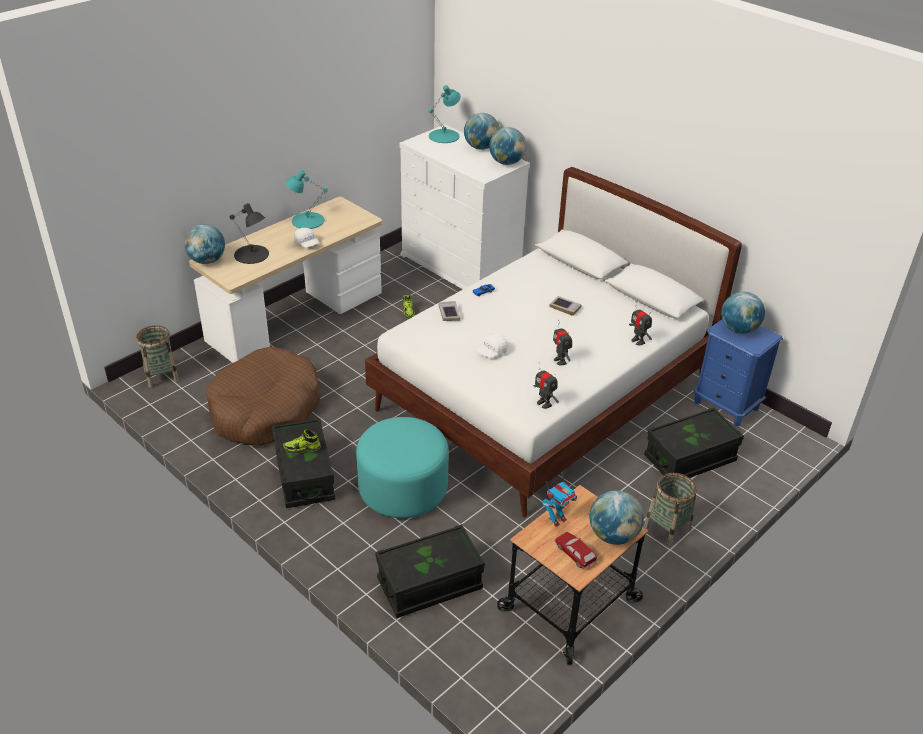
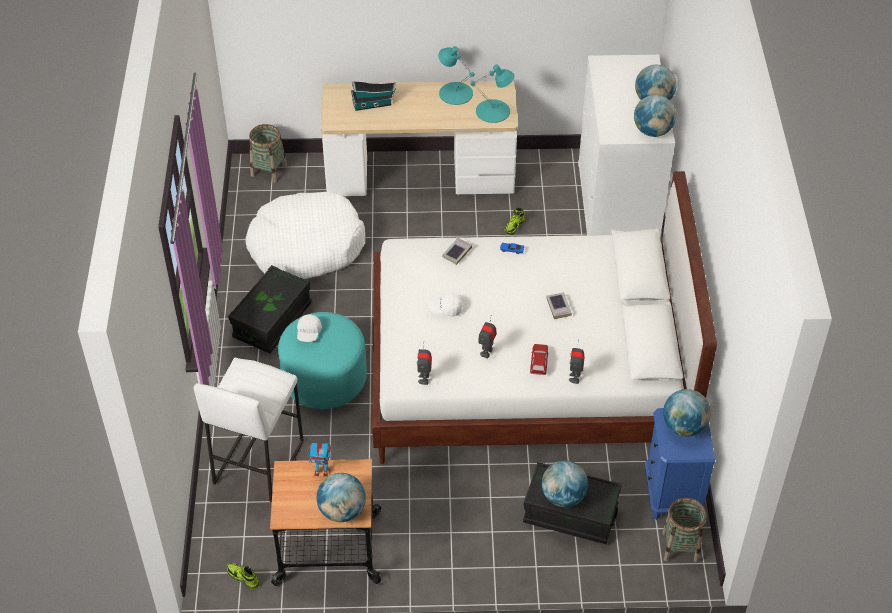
camera: 45 degrees right, 10 degrees up
(207, 261) = (336, 91): globe -> globe (563, 496)
(251, 254) = (374, 104): black table lamp -> toy house
(265, 409) = (306, 247): brown dog bed -> white dog bed
(302, 448) = (270, 298): shoe -> shoe (243, 578)
(307, 243) = (427, 117): white cap -> white cap (309, 333)
(429, 584) = (257, 462): black storage box -> white stool
(444, 136) = (638, 69): turquoise table lamp -> turquoise table lamp (493, 111)
(575, 553) = (300, 503): toy car -> toy car (539, 362)
(667, 528) = (472, 551): basket -> basket (680, 546)

